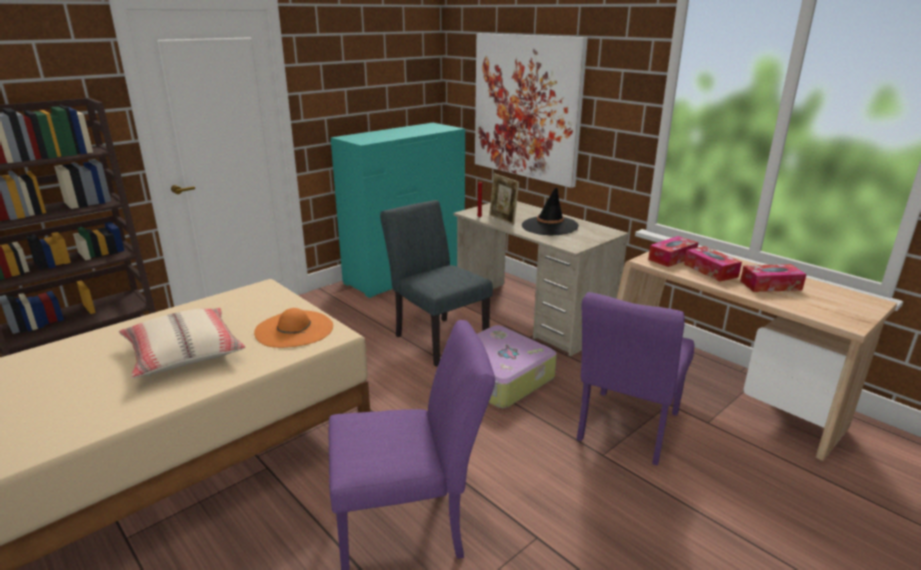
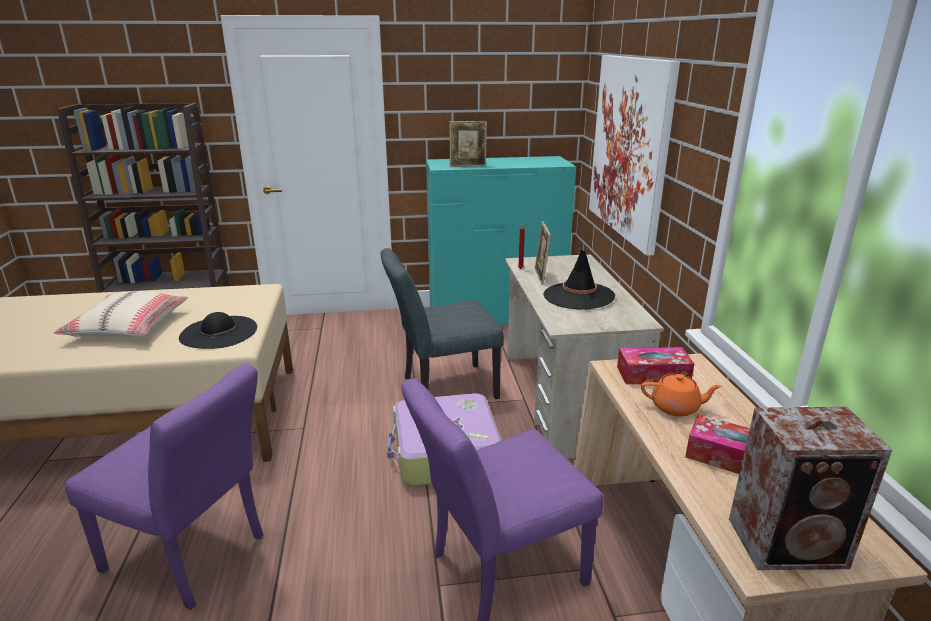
camera: 35 degrees right, 0 degrees up
(294, 329) = (219, 332): orange hat -> black hat
(384, 138) = (468, 166): none -> picture frame
(436, 338) = (442, 388): grey chair -> grey chair turned 105 degrees counterclockwise
(710, 270) = (676, 407): tissue box -> orange teapot
(846, 311) = (790, 544): none -> speaker

